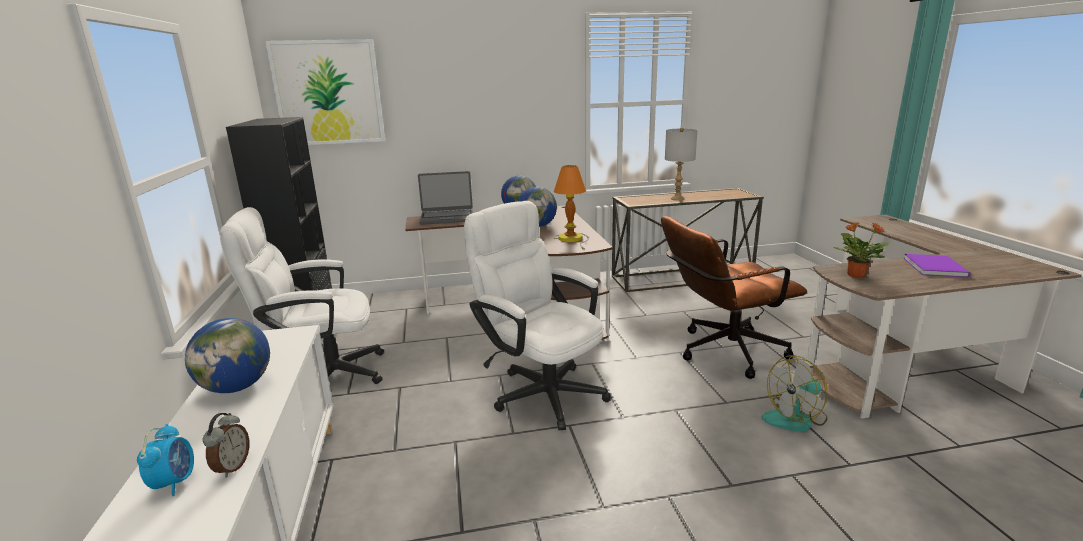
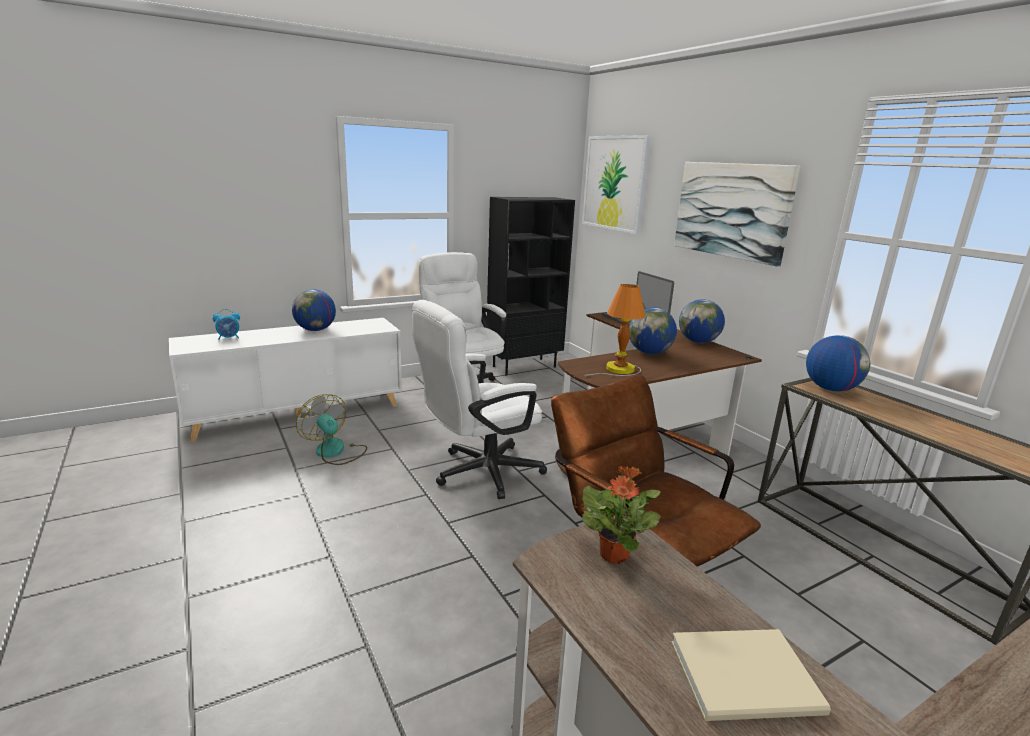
camera: 70 degrees right, 0 degrees up
(232, 467) = (237, 344): alarm clock -> none
(492, 101) = (731, 210): none -> picture
(541, 390) = (478, 473): white office chair -> white office chair turned 150 degrees counterclockwise
(638, 200) = (830, 389): none -> globe
(677, 199) = (889, 414): grey table lamp -> none
(795, 418) = (487, 660): fan -> fan (335, 452)
(936, 267) = (749, 679): purple book -> beige book

